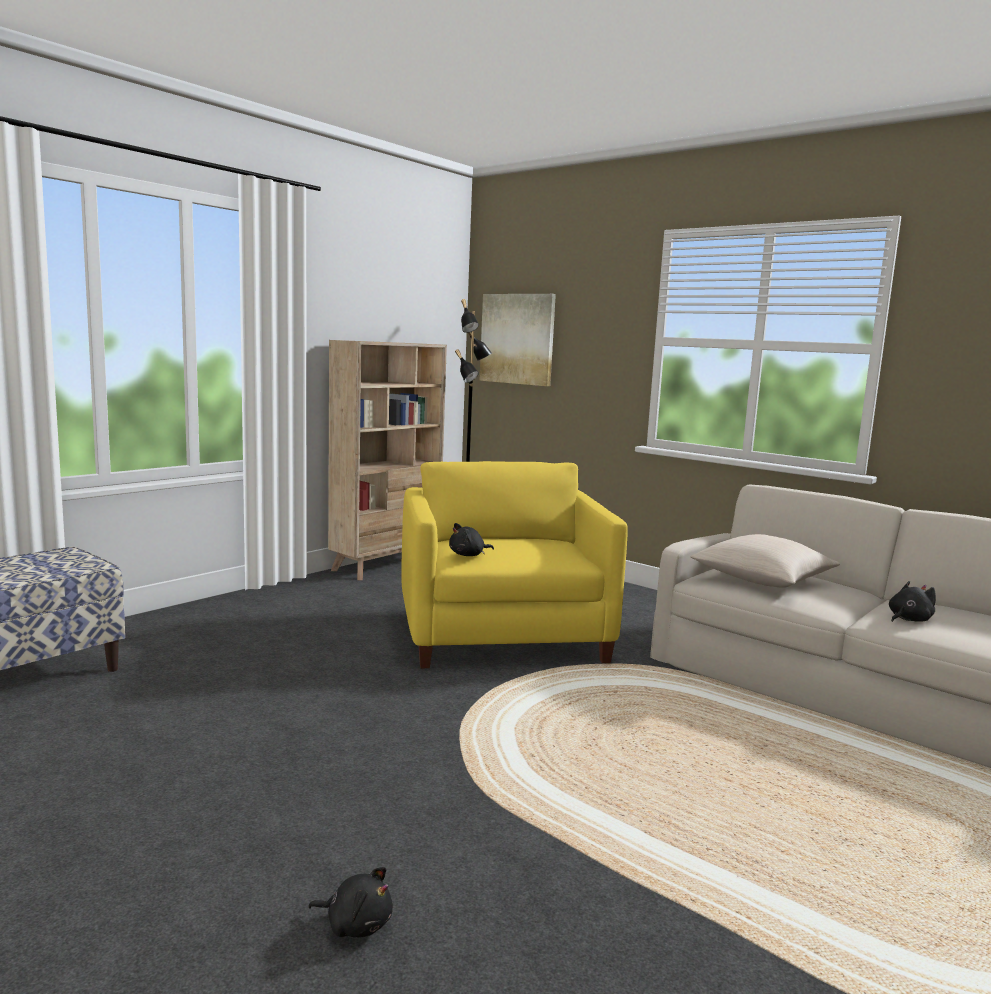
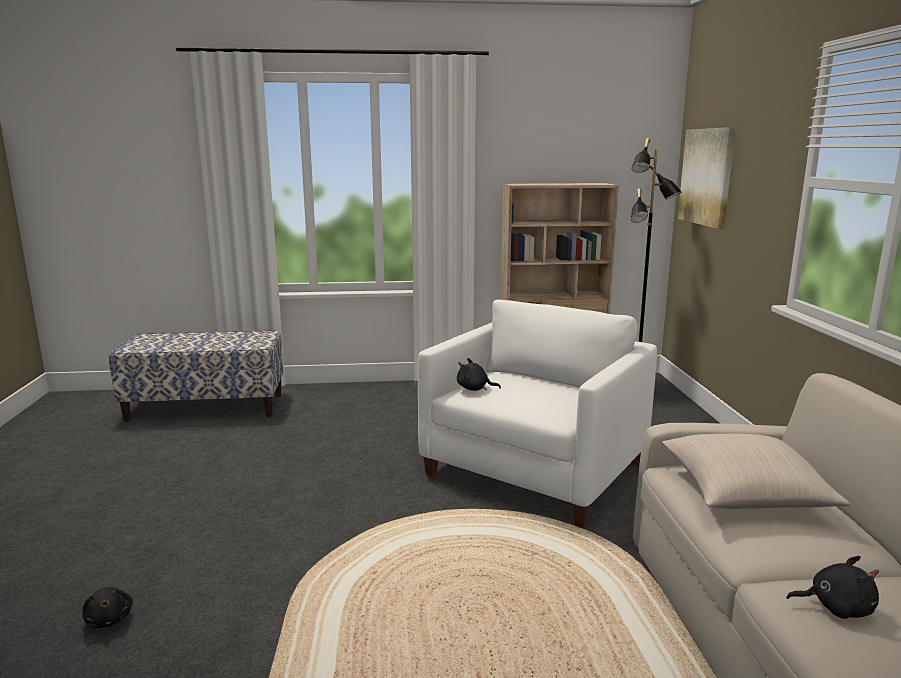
camera: 45 degrees right, 5 degrees up
(502, 635) = (534, 469): yellow armchair -> white armchair

